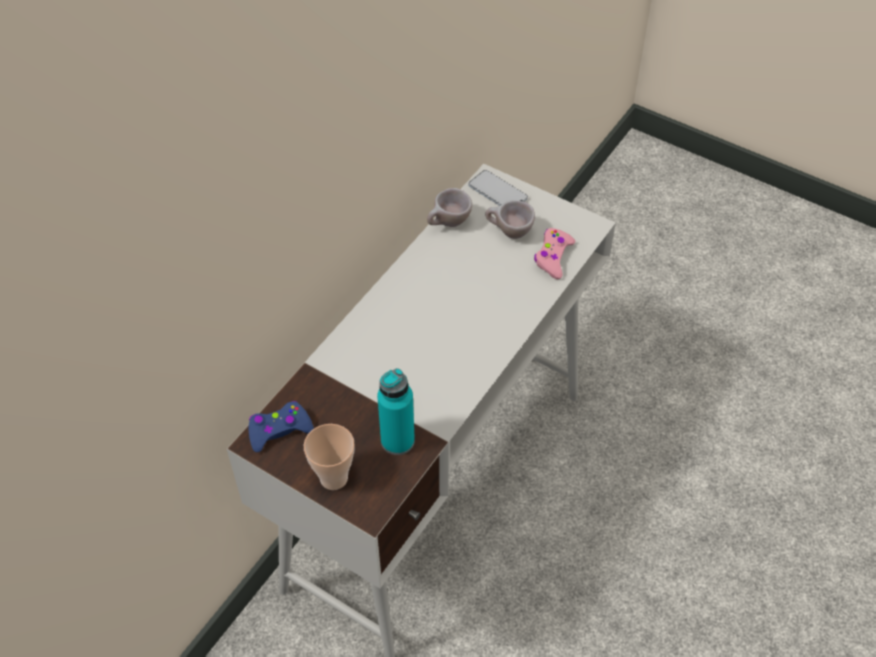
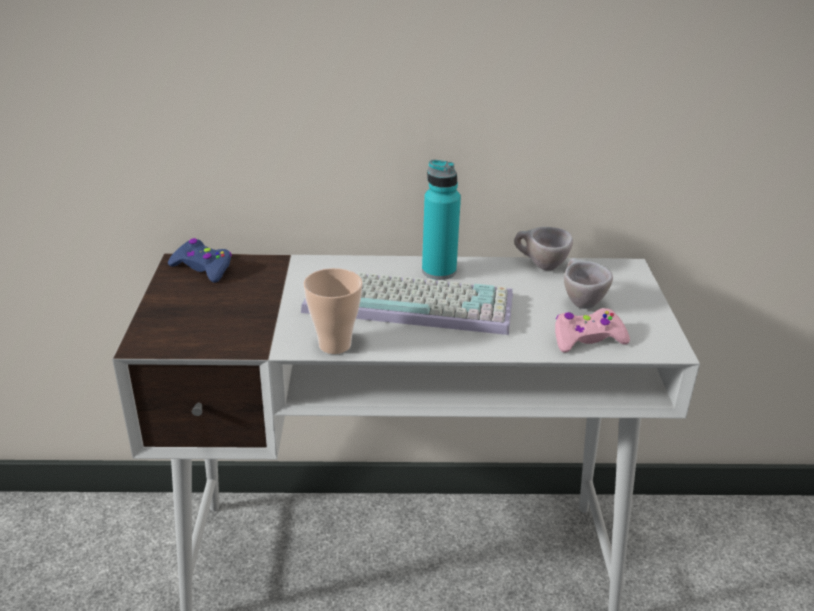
camera: 55 degrees right, 20 degrees down
(333, 478) = (169, 311): cup -> cup (334, 345)
(397, 441) = (243, 329): turquoise bottle -> turquoise bottle (439, 271)
(438, 323) = (412, 302): none -> keyboard
(497, 192) = (621, 277): phone -> none

